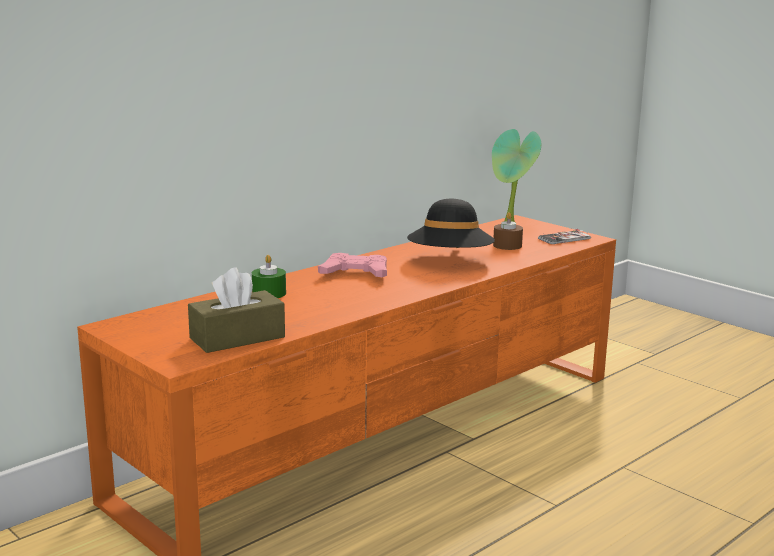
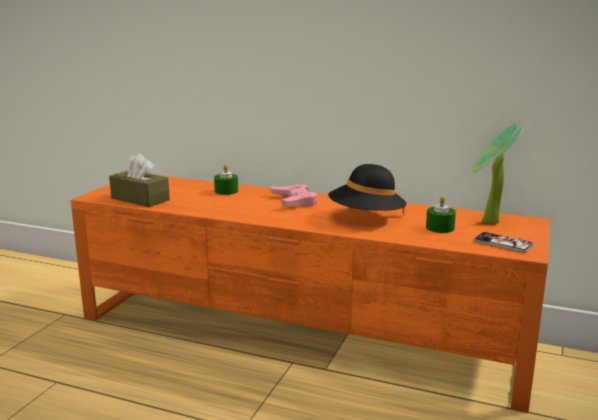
camera: 65 degrees right, 0 degrees up
(507, 245) = (440, 228): brown candle -> green candle

